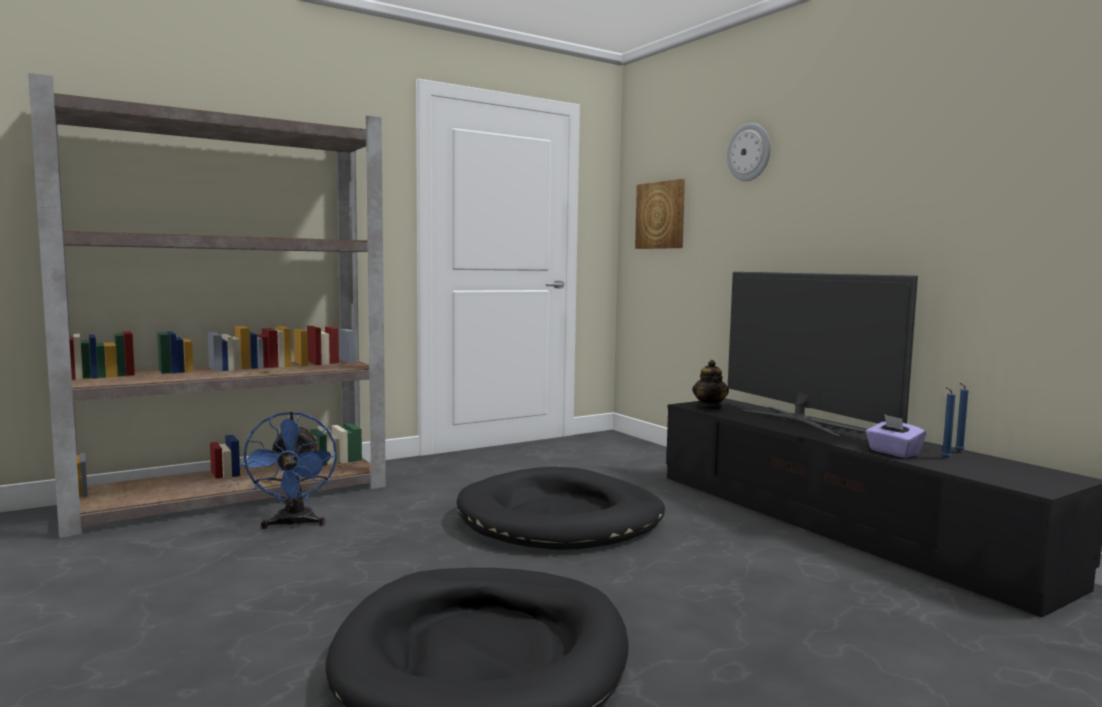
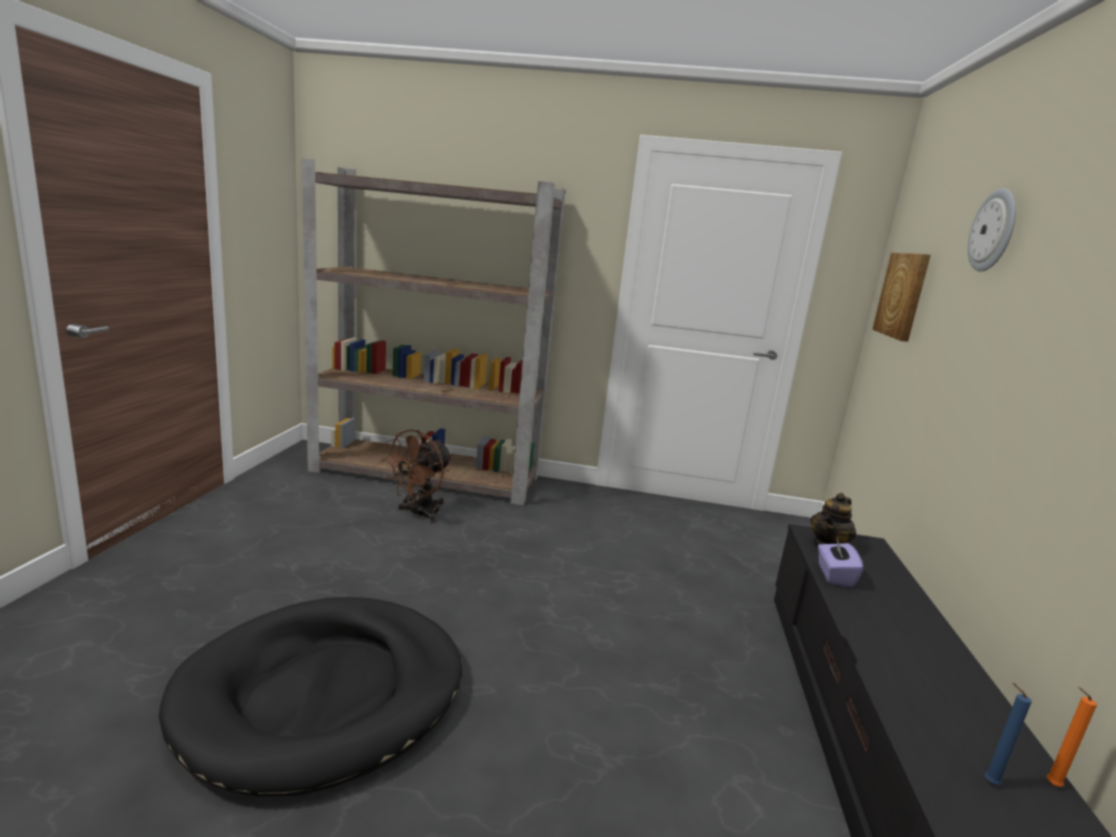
camera: 40 degrees right, 10 degrees up
(293, 524) = (419, 514): blue fan -> brown fan
(561, 518) = (594, 597): black dog bed -> none
(802, 421) = (906, 615): television -> none
(893, 452) = (920, 727): purple tissue box -> purple tissue box (834, 575)
(958, 451) = (1050, 784): blue candle -> orange candle

